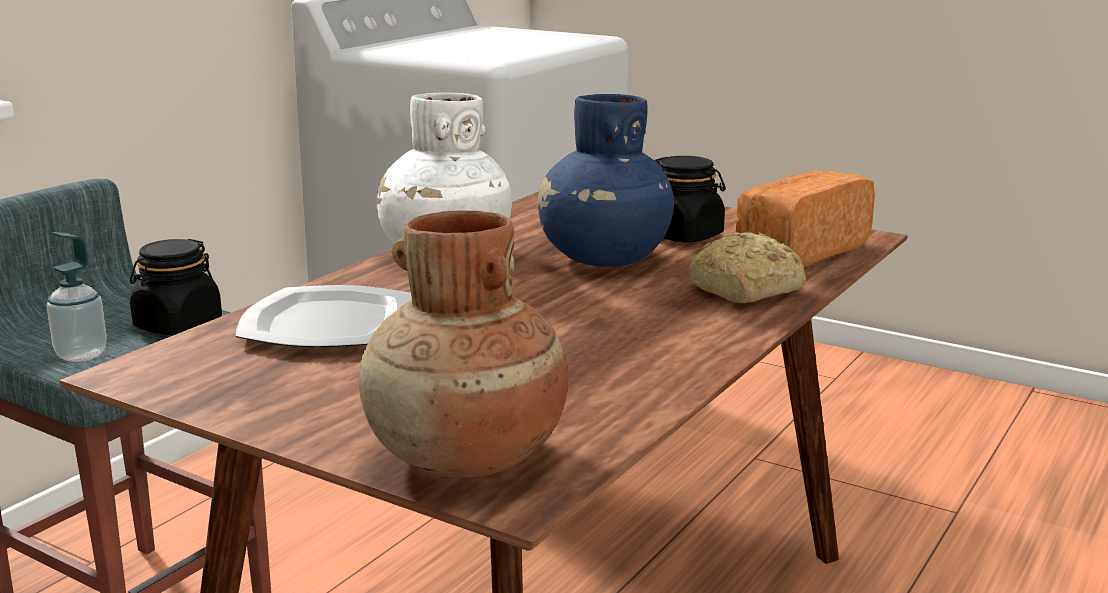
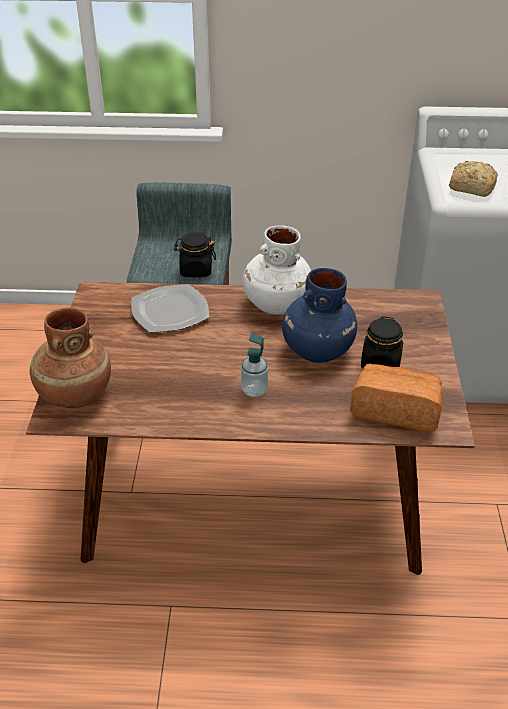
camera: 60 degrees right, 20 degrees up
(81, 355) = (152, 265): soap dispenser -> soap dispenser (254, 390)
(742, 290) = (311, 408): bread -> bread (470, 187)

